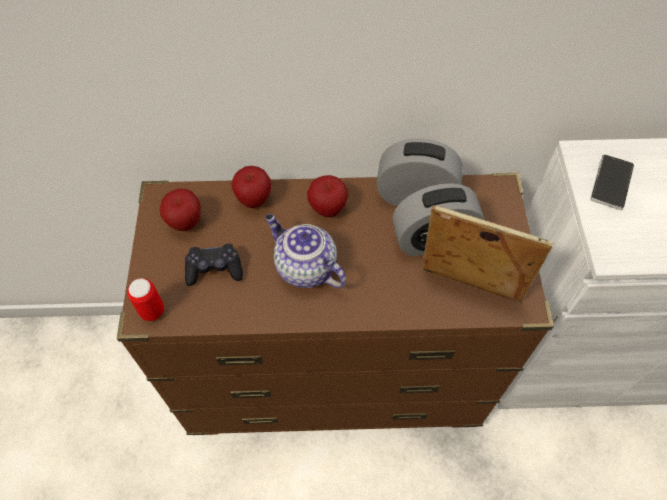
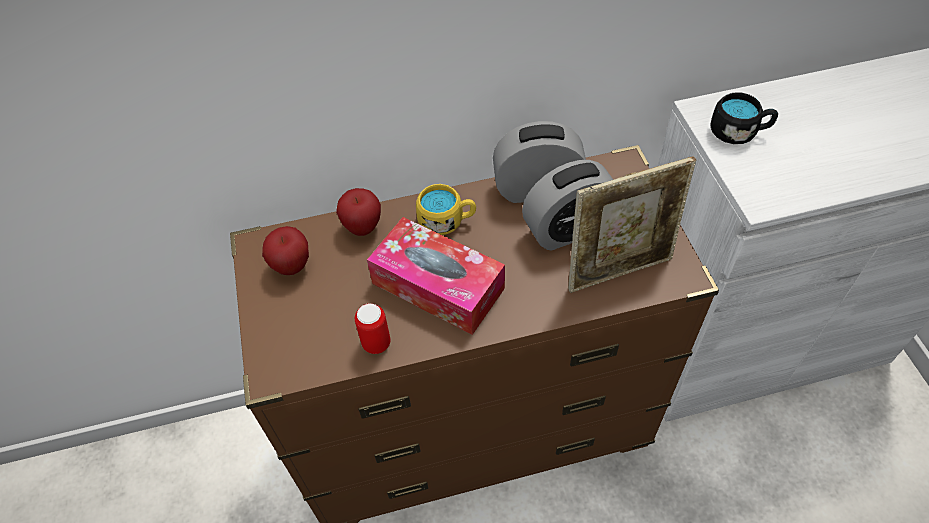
camera: 10 degrees left, 5 degrees down
(152, 311) = (279, 367): can -> can (376, 343)
(214, 269) = (338, 308): black game controller -> none
(304, 267) = (438, 286): teapot -> tissue box
(327, 209) = (447, 221): apple -> yellow mug
(468, 288) = (619, 270): picture frame -> picture frame turned 150 degrees clockwise
(611, 183) = (739, 132): phone -> black mug

